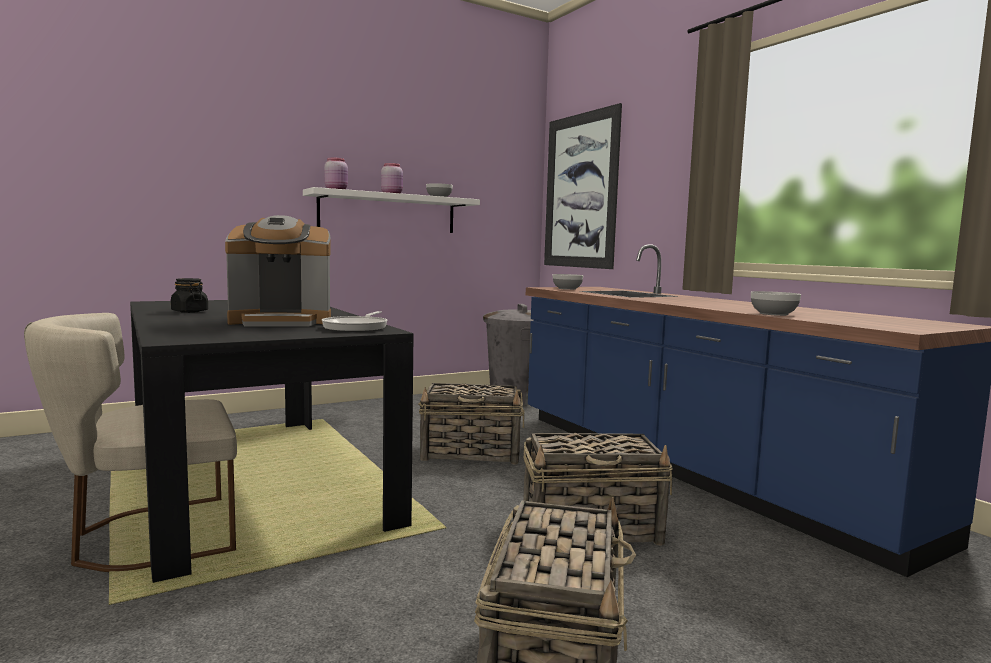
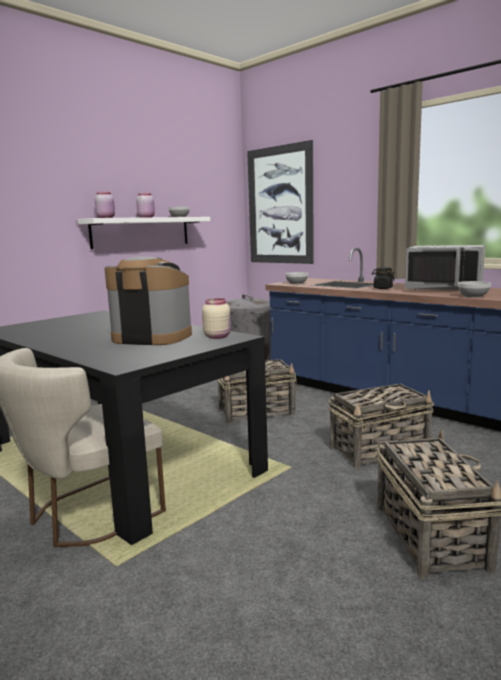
camera: 15 degrees left, 5 degrees up
(189, 311) = (54, 336): black jar -> black jar (382, 288)
(282, 322) = (152, 337): coffee machine -> coffee machine turned 135 degrees counterclockwise
(357, 328) = (217, 336): frying pan -> beige jar
(752, 306) = (444, 289): none -> grey microwave

